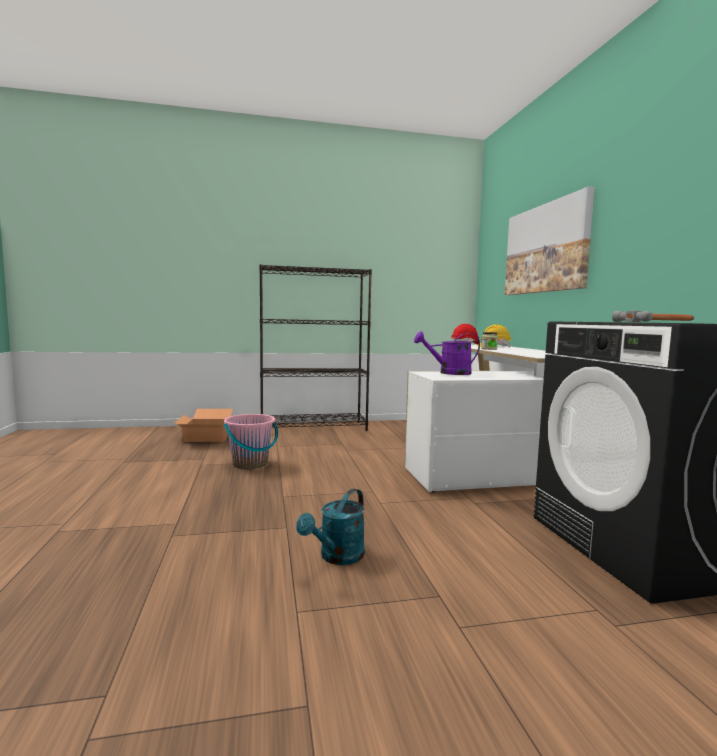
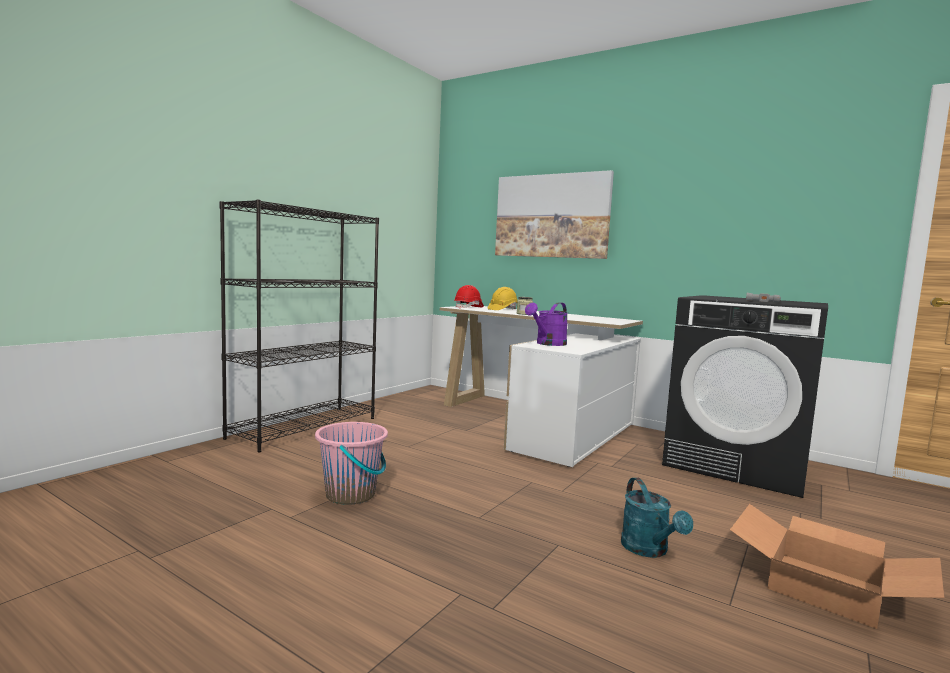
camera: 45 degrees left, 0 degrees up
(208, 436) = (188, 476): cardboard box -> cardboard box (827, 588)

